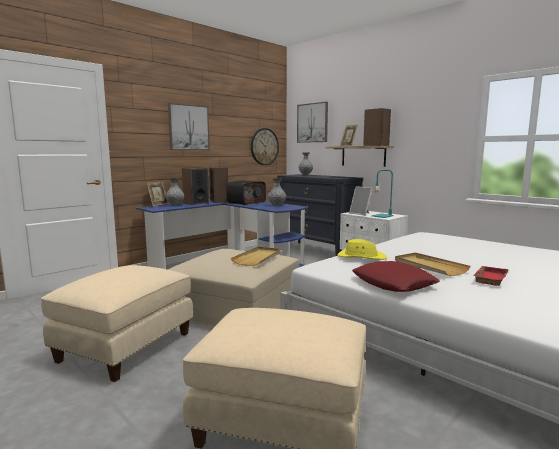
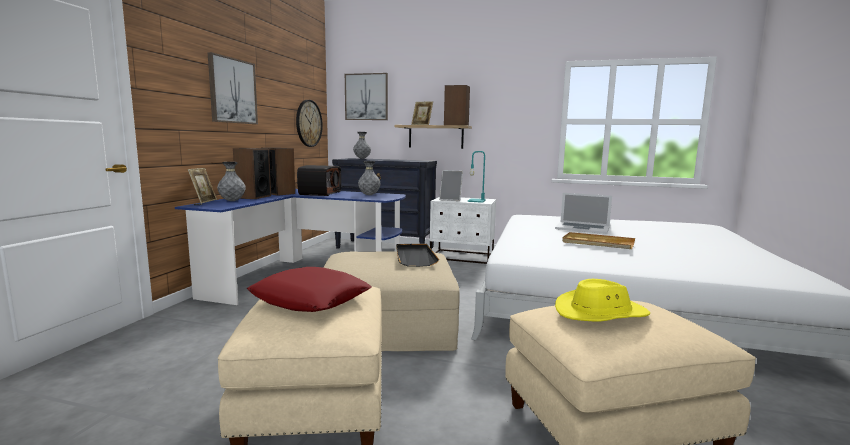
camera: 30 degrees left, 0 degrees up
(258, 258) = (414, 257): beige tray -> black tray
(361, 257) = (525, 242): yellow hat -> yellow hat (600, 313)
(393, 283) = (604, 262): red pillow -> red pillow (310, 299)
(453, 251) = (582, 228): none -> laptop
(489, 278) = (656, 247): red tray -> none

